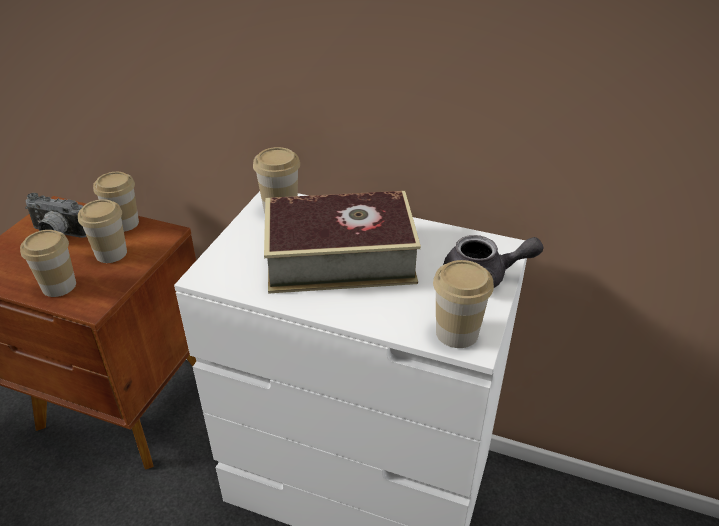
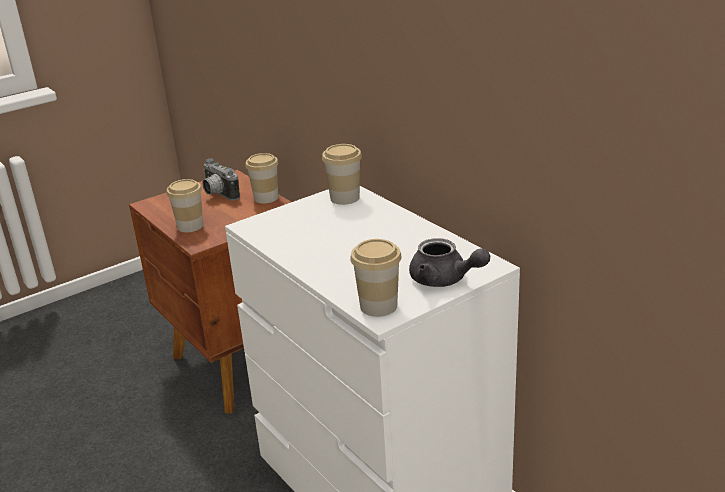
camera: 35 degrees right, 10 degrees down
(111, 253) = (240, 215): cup -> none
(340, 257) = (351, 238): book -> none

